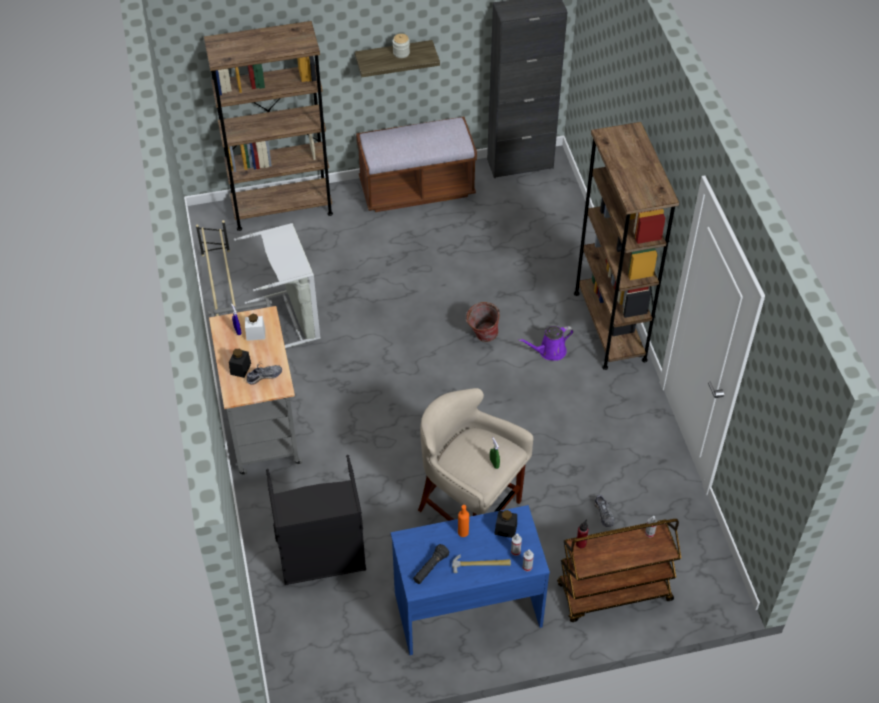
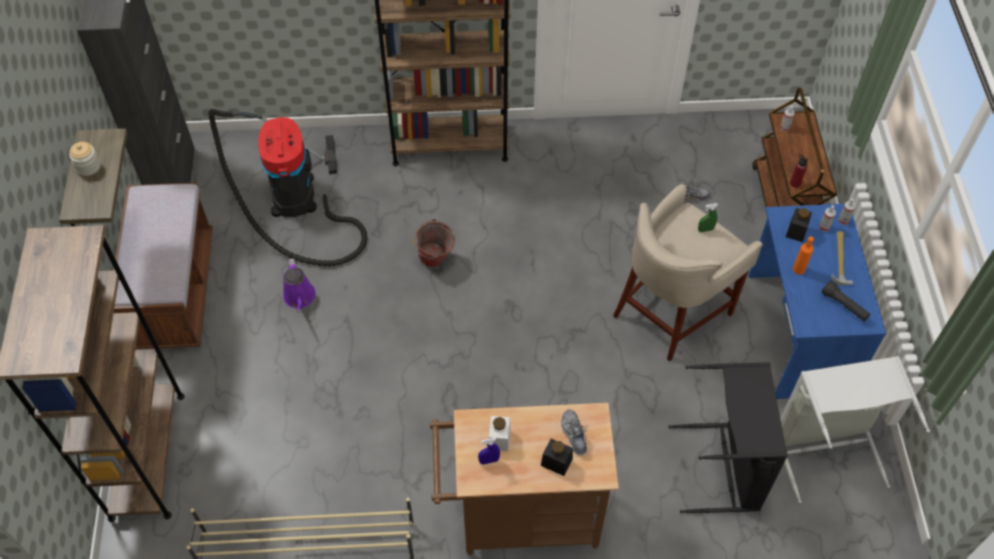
camera: 80 degrees left, 5 degrees up
(261, 424) = (519, 517): grey cart -> brown cart
(291, 318) = (353, 464): grey laundry basket -> grey laundry basket (826, 448)
(519, 238) = (295, 201): none -> vacuum cleaner
(549, 351) = (472, 203): purple watering can -> purple watering can (299, 298)

